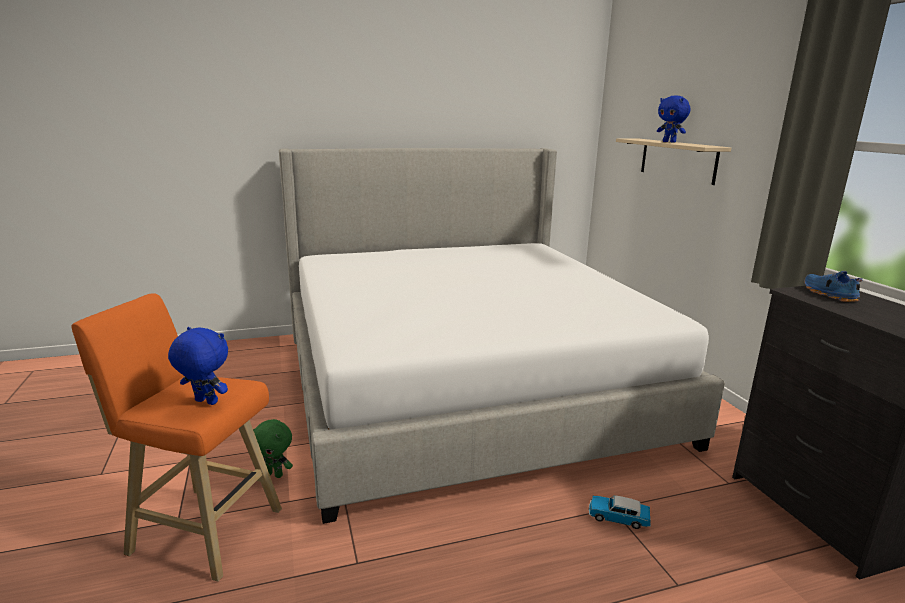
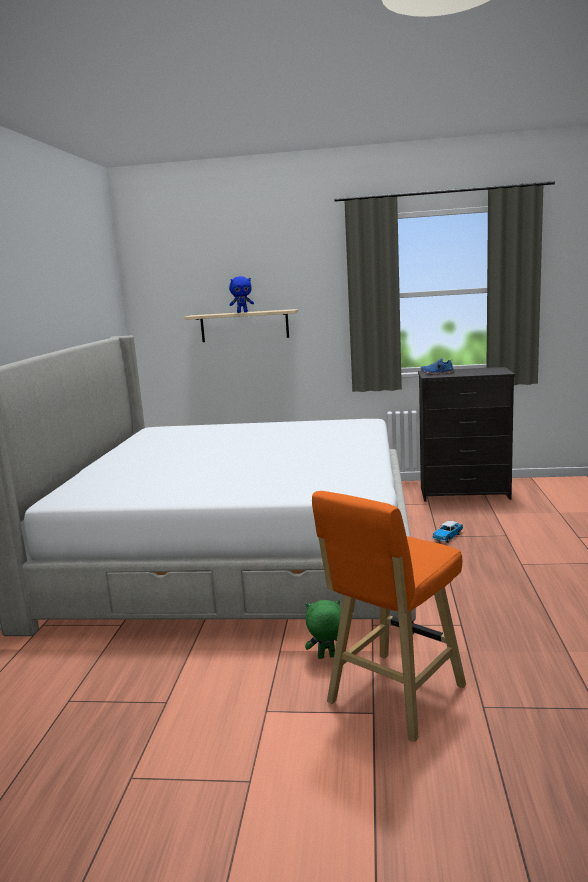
camera: 65 degrees left, 5 degrees down
(205, 402) = (418, 545): blue plush toy -> none
(274, 474) = (326, 657): green plush toy -> green plush toy turned 135 degrees counterclockwise

